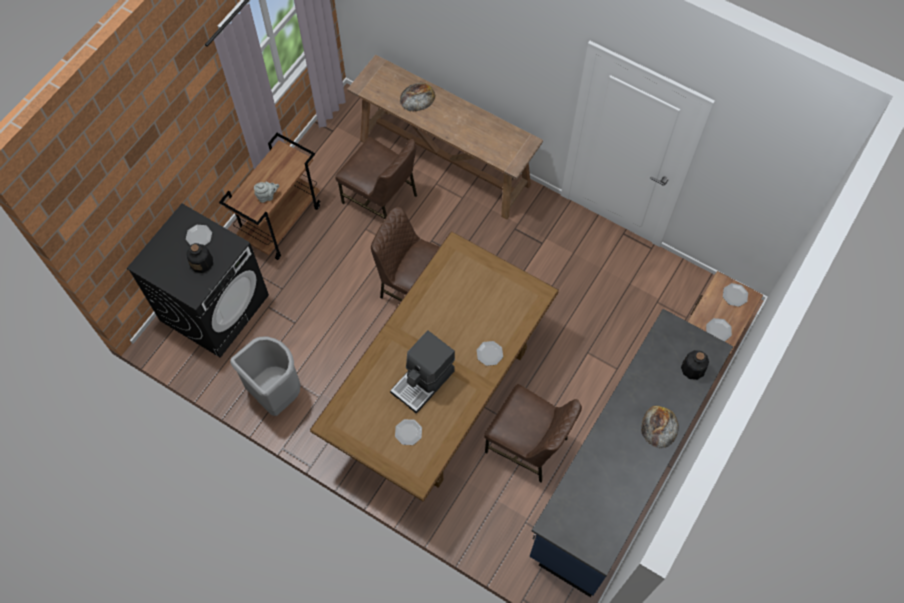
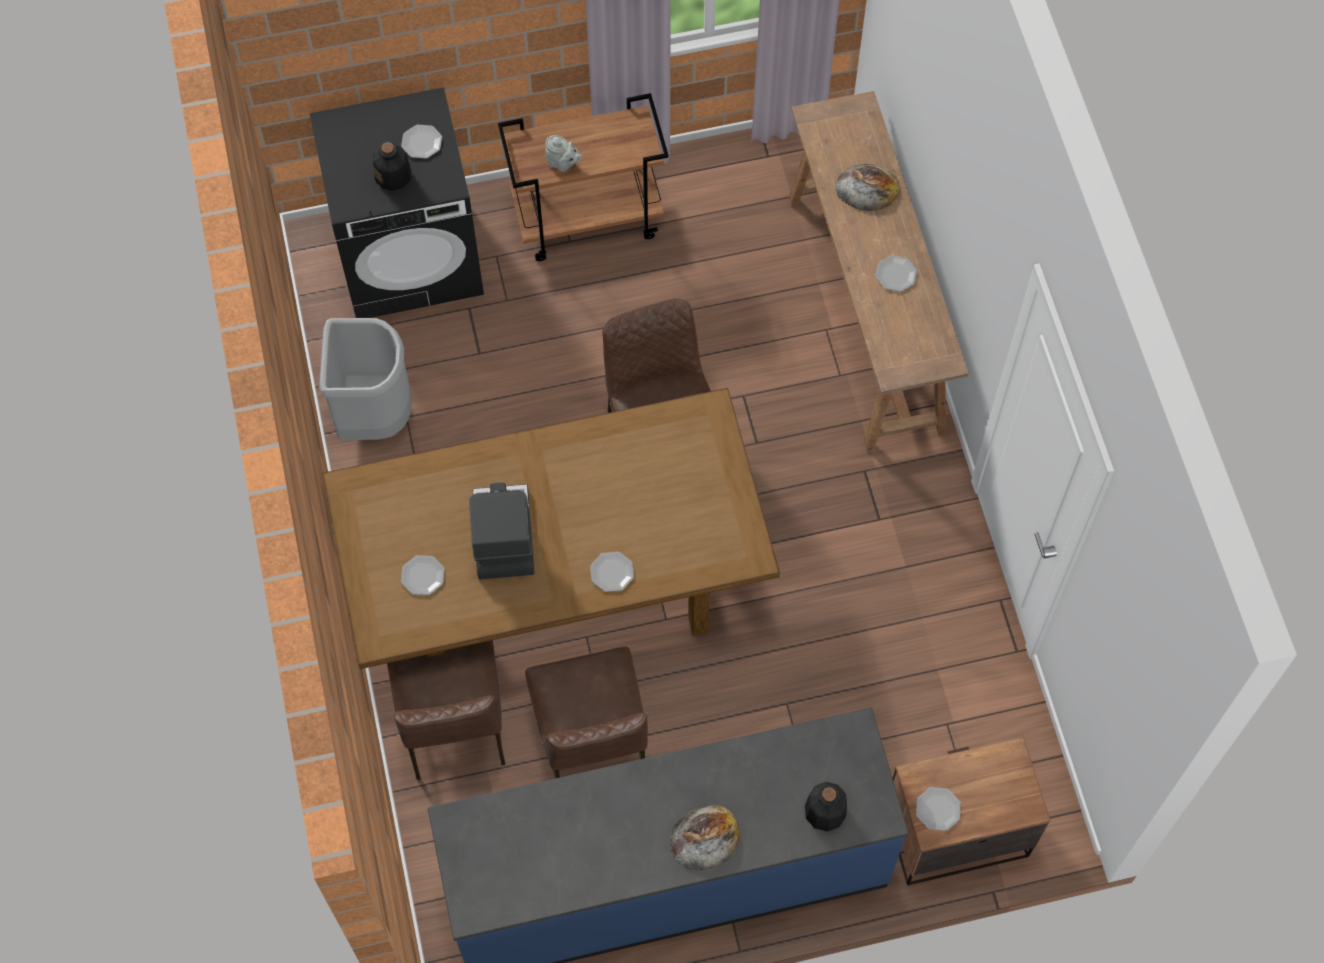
camera: 45 degrees right, 0 degrees up
(381, 199) = (737, 291): brown chair -> brown chair (453, 725)
(424, 381) = (502, 535): coffee machine -> coffee machine turned 90 degrees clockwise
(734, 295) = (1010, 787): plate -> plate (895, 274)

